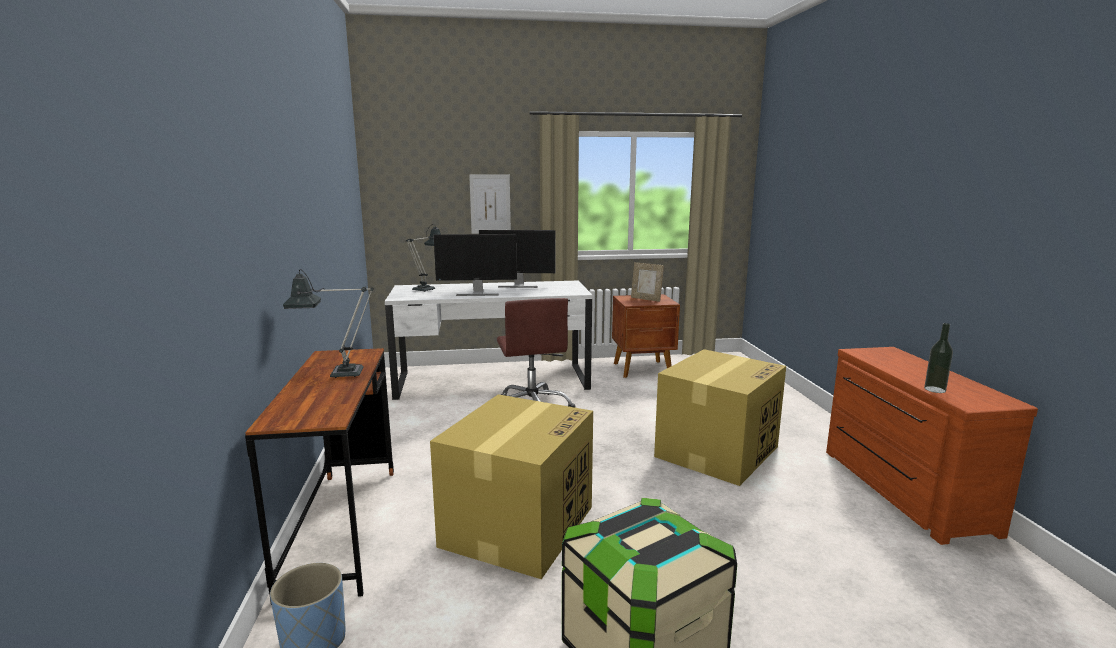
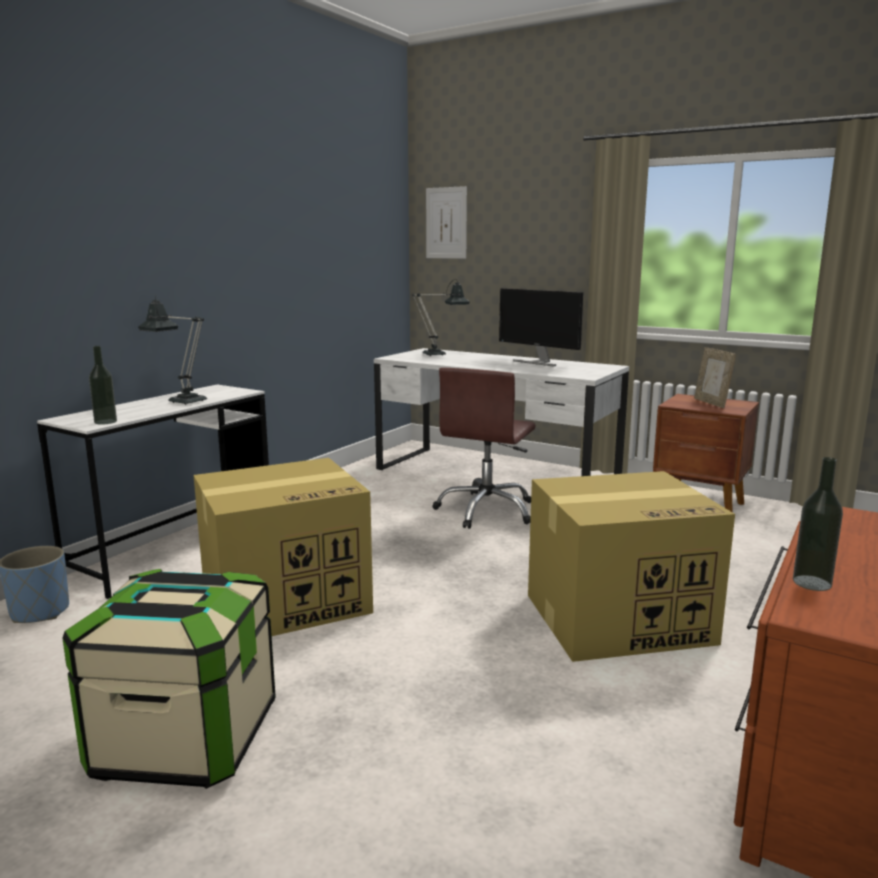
camera: 40 degrees right, 0 degrees up
(333, 412) = (105, 422): none -> bottle
(342, 527) = (175, 550): brown desk -> white desk
(477, 293) = (473, 363): monitor -> none
(490, 204) = (537, 259): picture -> picture (446, 223)

